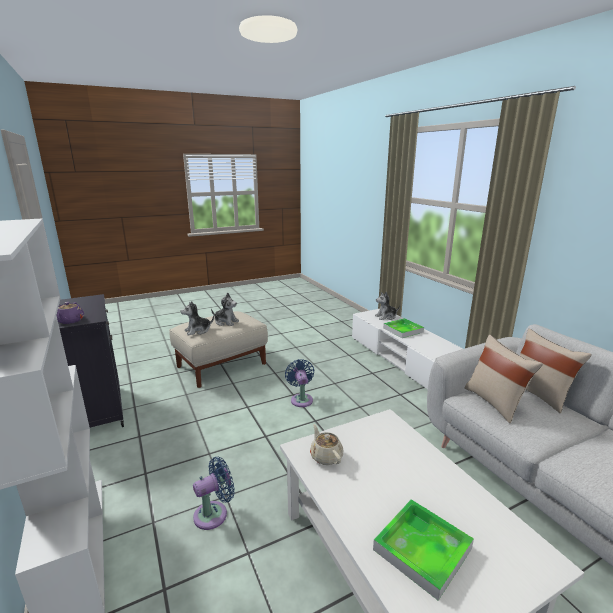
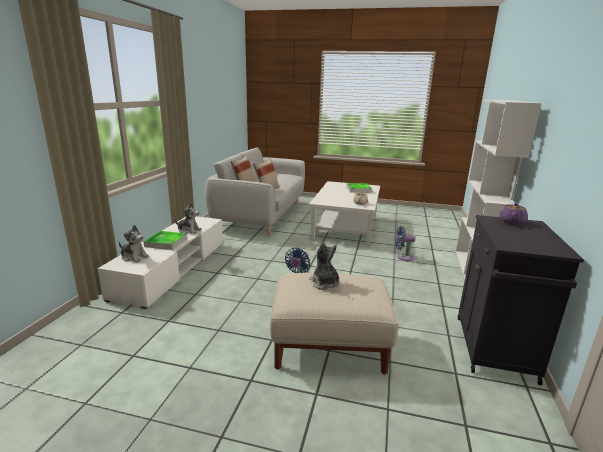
camera: 140 degrees left, 0 degrees up
(198, 331) = (367, 285): plush toy -> plush toy (189, 230)

